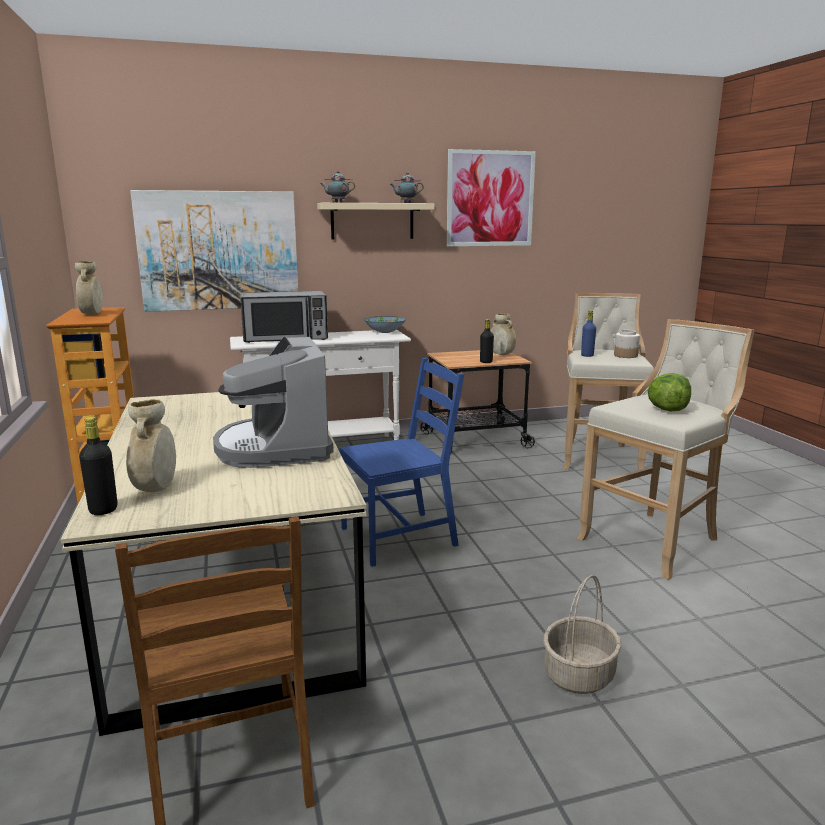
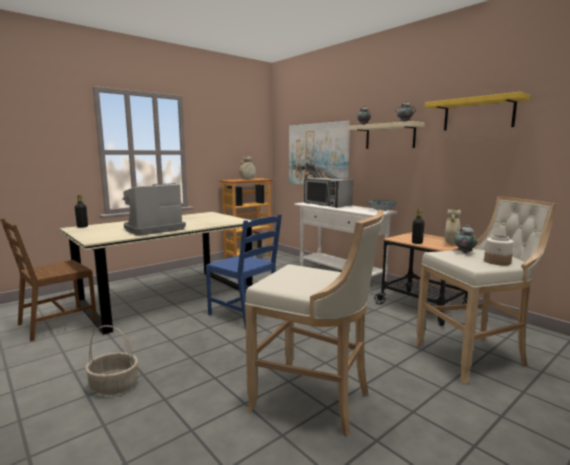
camera: 65 degrees right, 5 degrees down
(156, 489) = (102, 227): beige vase -> none
(490, 199) = (478, 114): picture -> yellow shelf
(587, 355) = (464, 252): blue bottle -> teapot
(667, 409) = (305, 280): lettuce -> none

